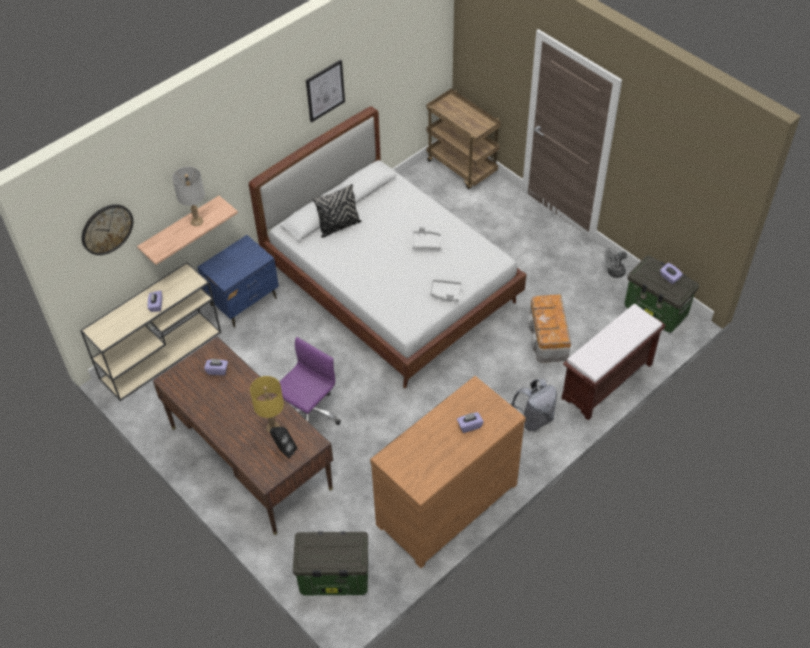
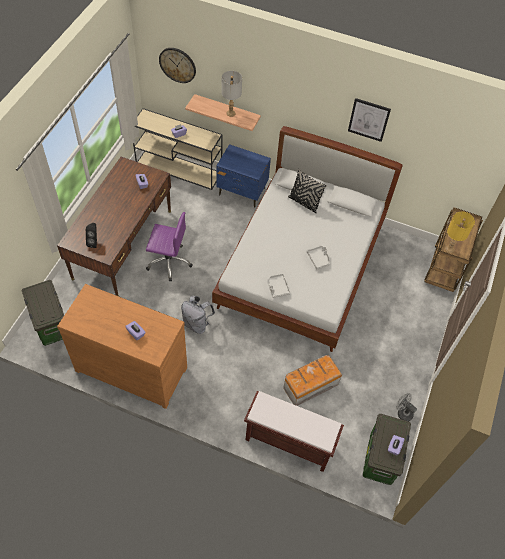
camera: 60 degrees right, 5 degrees up
(273, 427) = (110, 229): yellow table lamp -> yellow table lamp (449, 249)
(534, 418) = (229, 401): grey backpack -> grey backpack (197, 324)

